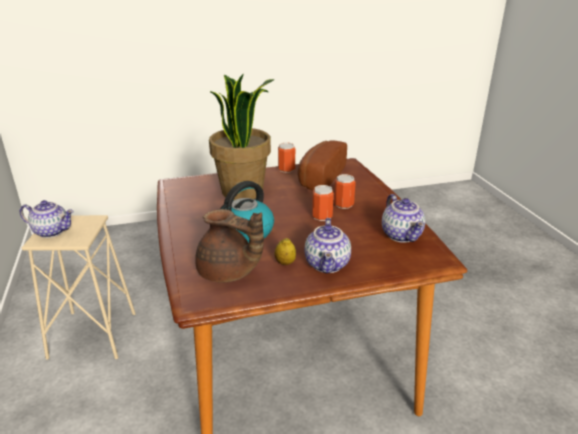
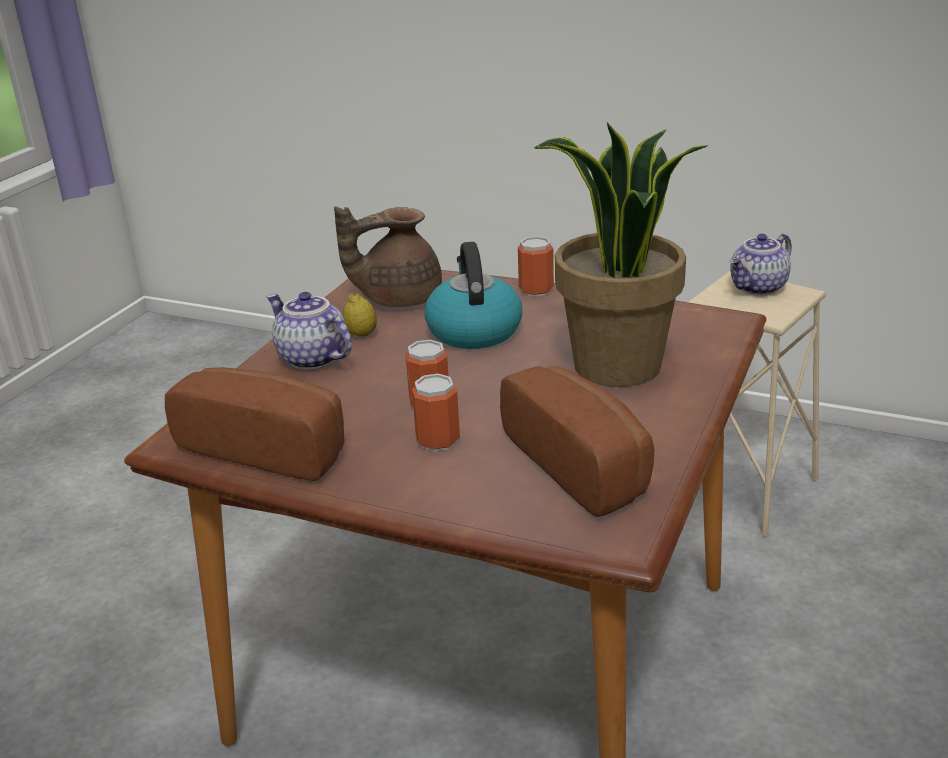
camera: 130 degrees right, 0 degrees up
(286, 169) = (673, 443): can -> can (536, 290)
(402, 235) = (269, 447): teapot -> bread

